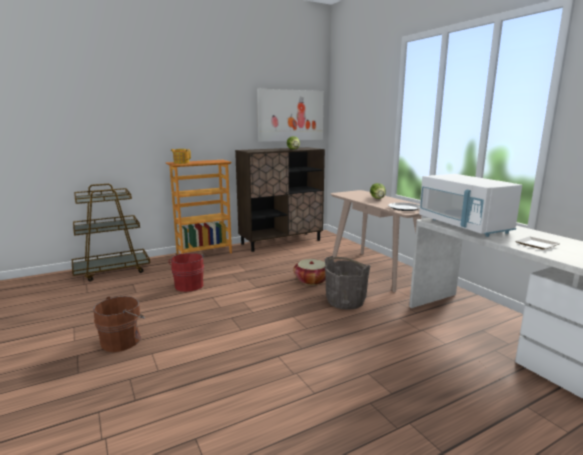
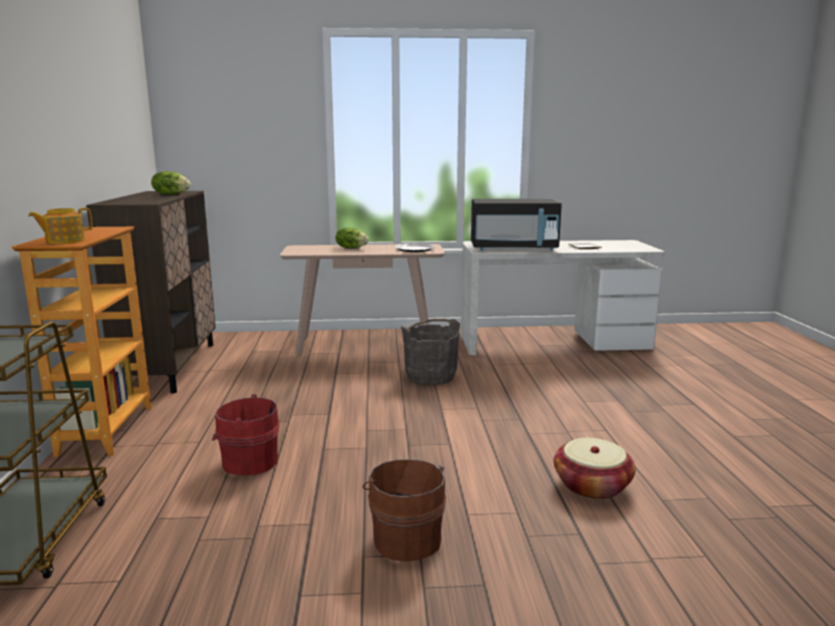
camera: 65 degrees left, 0 degrees up
(290, 115) = (125, 133): picture -> none
(311, 280) = (350, 379): basket -> basket (592, 486)
(463, 226) = (513, 248): white microwave -> black microwave

